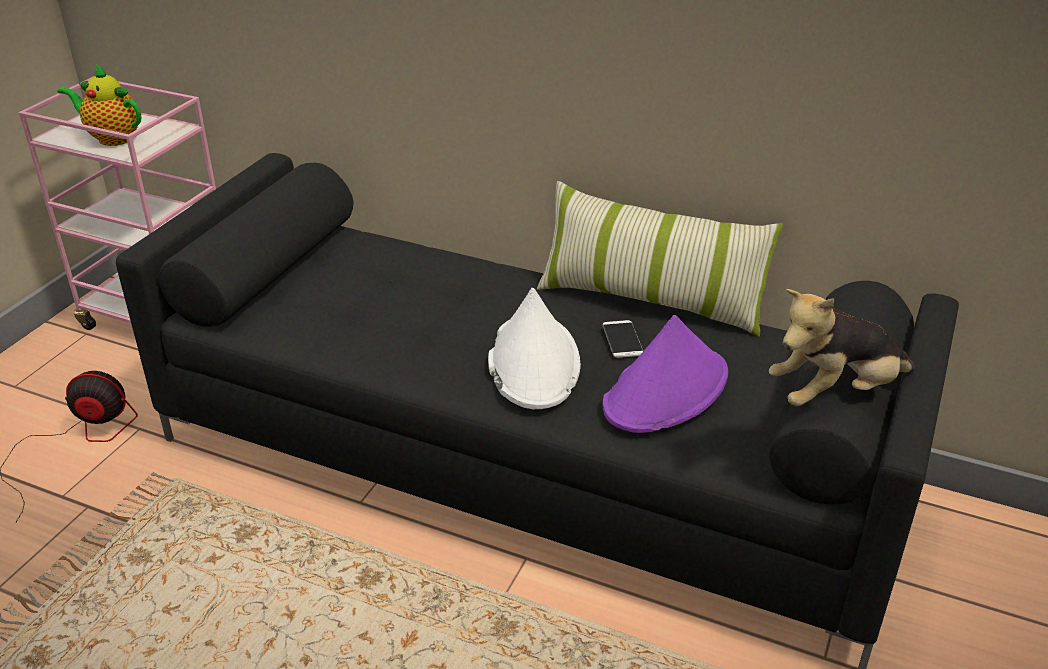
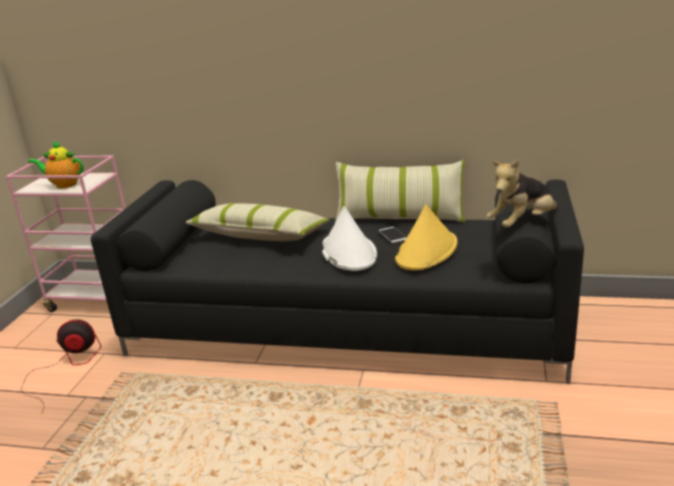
camera: 10 degrees left, 10 degrees down
(403, 290) = (259, 236): none -> pillow
(666, 391) = (427, 251): purple hat -> yellow hat

